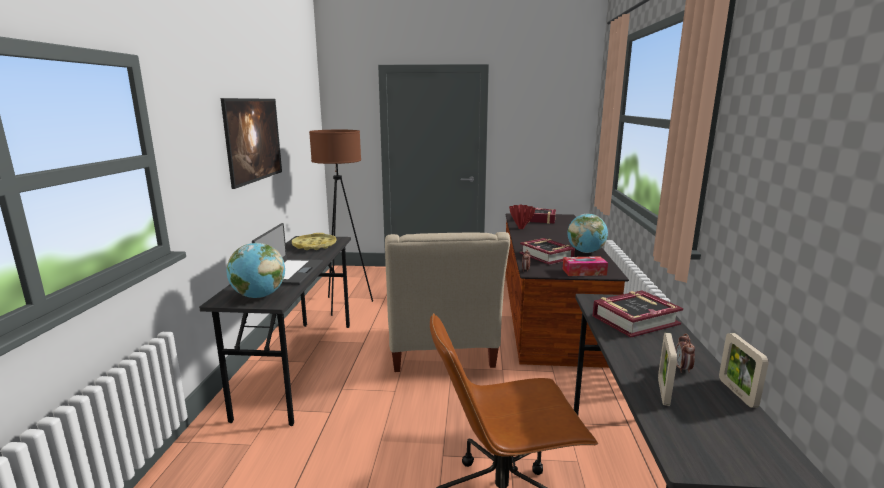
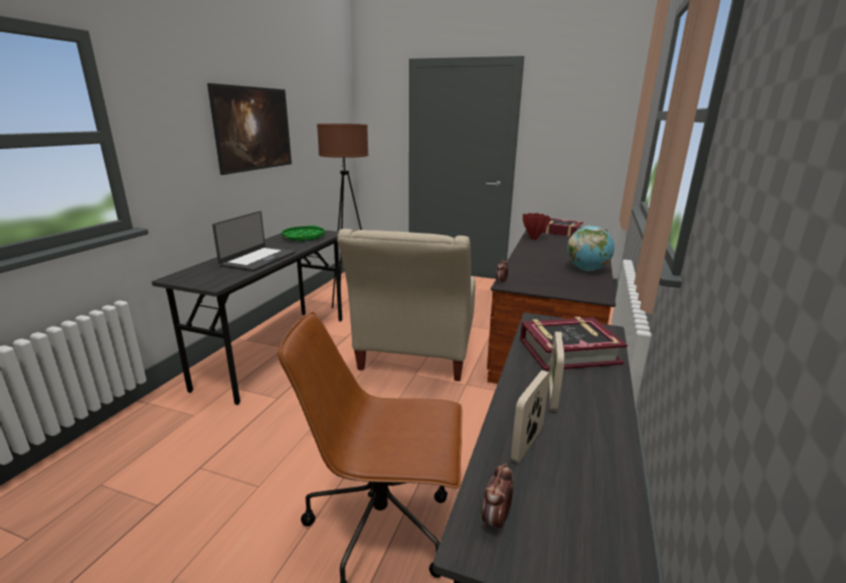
camera: 15 degrees right, 5 degrees up
(259, 296) = (208, 278): globe -> none
(314, 245) = (304, 237): yellow tray -> green tray
(546, 256) = (537, 269): book -> none
(584, 272) = (566, 291): tissue box -> none
(682, 369) = (578, 419): alarm clock -> alarm clock (496, 520)
(737, 393) = (627, 464): picture frame -> picture frame (552, 395)

